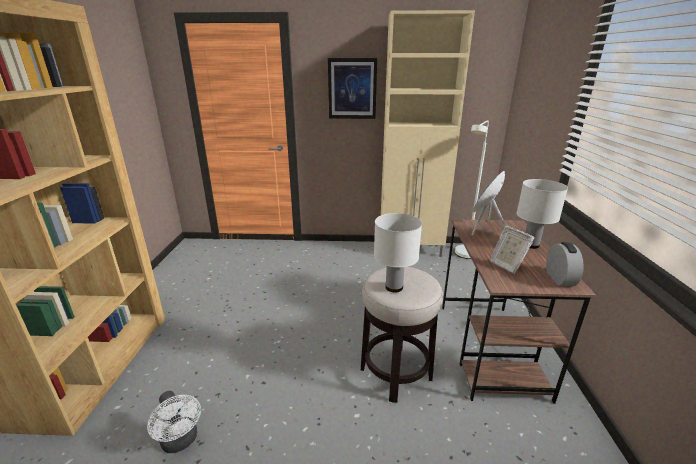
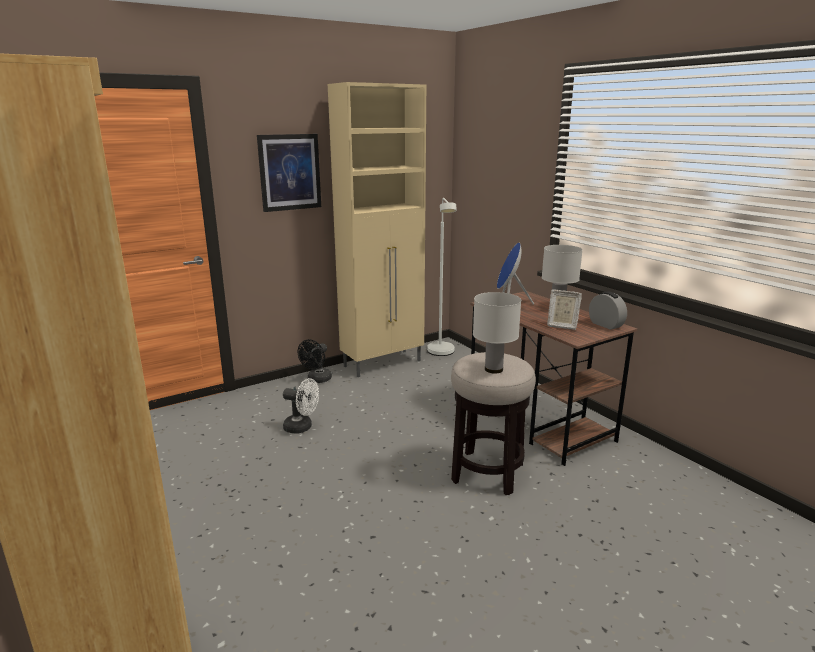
camera: 35 degrees left, 5 degrees down
(181, 441) = (350, 625): white fan -> white fan (302, 427)
(354, 249) = (317, 380): none -> black fan

